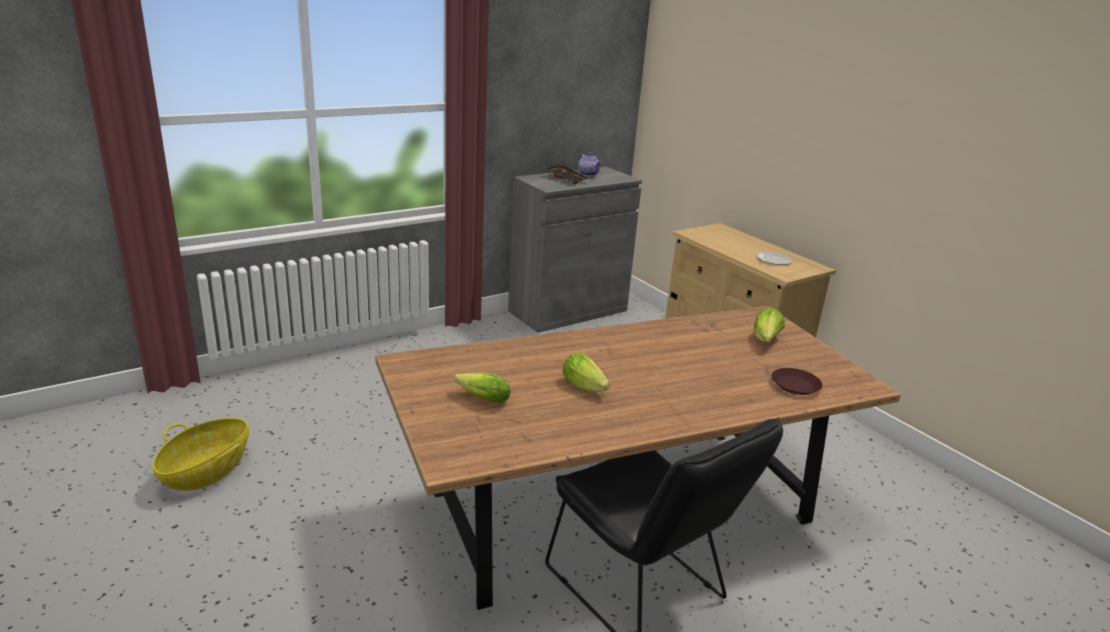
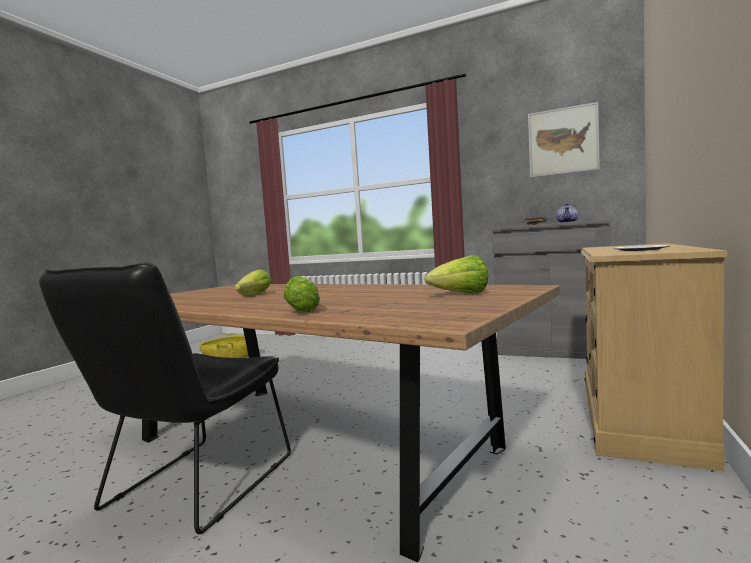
camera: 60 degrees right, 20 degrees down
(481, 398) = (208, 293): lettuce -> lettuce (304, 310)
(581, 74) = (562, 141): none -> picture
(795, 385) = (368, 311): brown plate -> none

